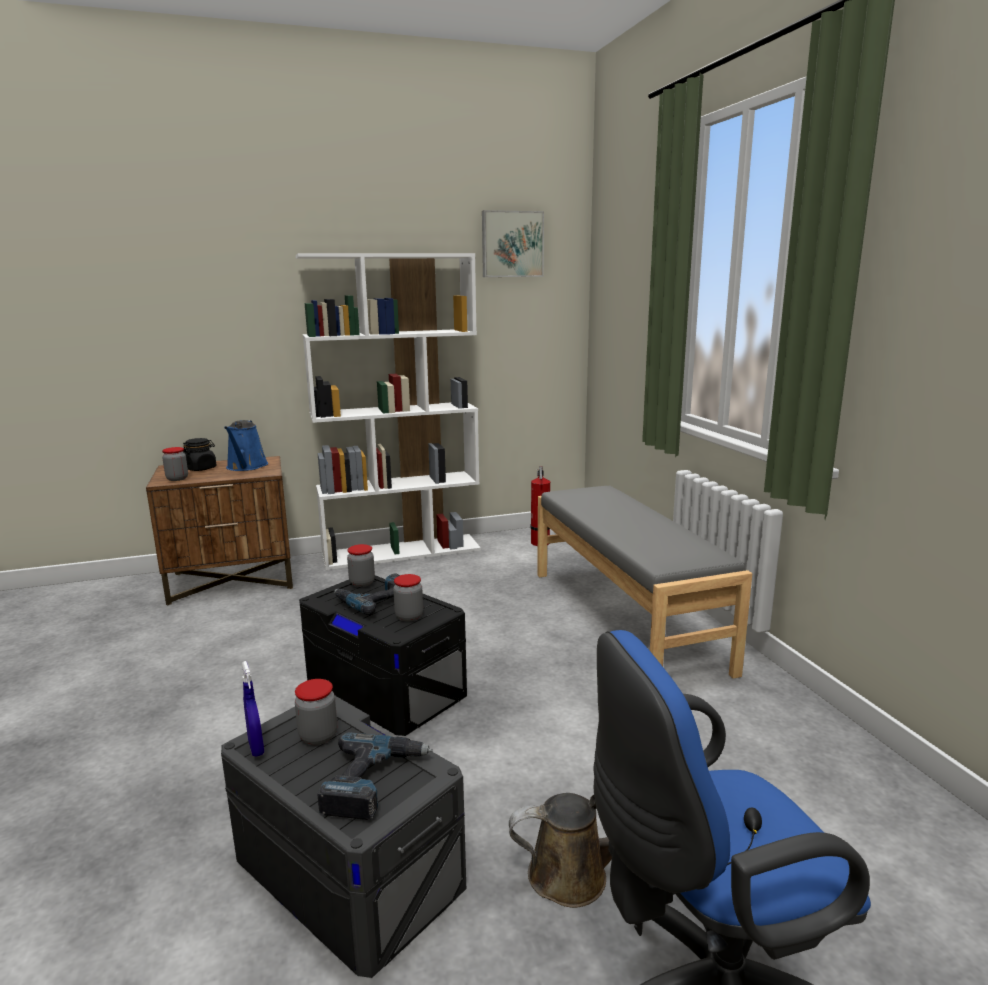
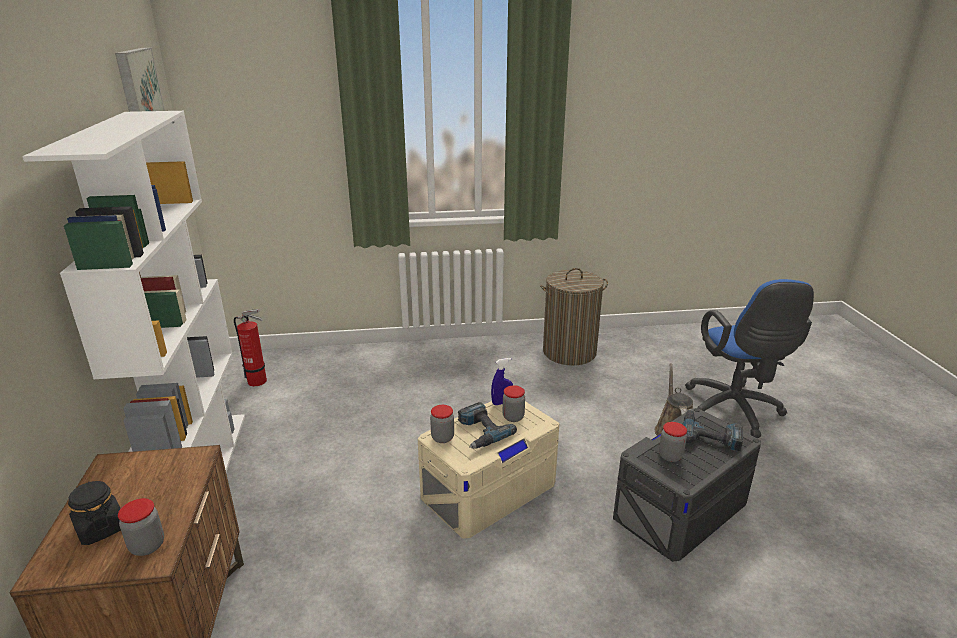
camera: 80 degrees left, 10 degrees up
(246, 467) = (140, 480): blue watering can -> none
(256, 748) = (688, 479): blue spray bottle -> blue spray bottle (502, 403)
(385, 687) = (489, 490): black storage box -> beige storage box
(625, 618) = (428, 368): grey bench -> none
(776, 732) = (569, 352): none -> laundry basket

